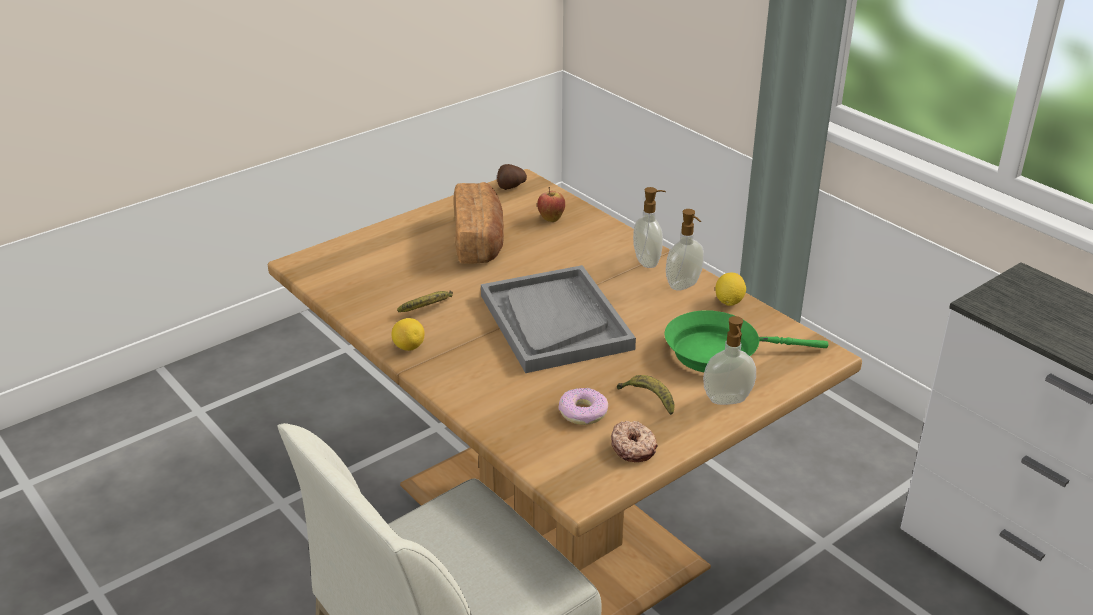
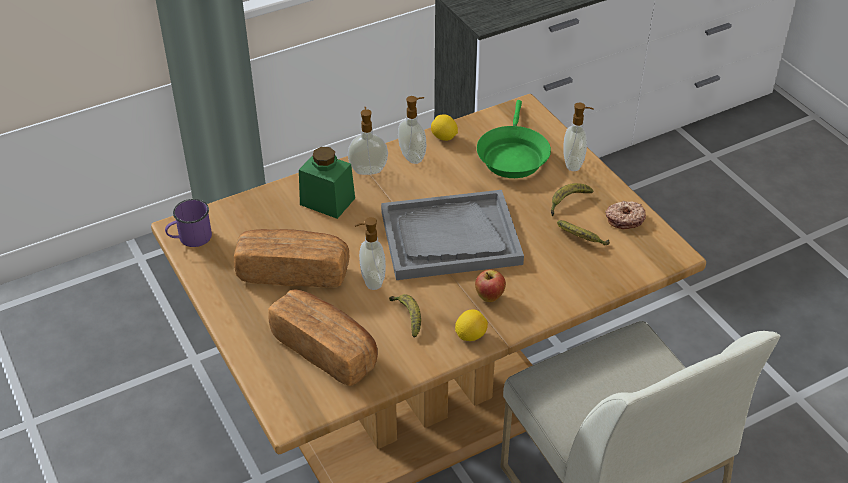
camera: 80 degrees left, 10 degrees up
(380, 269) = (326, 349): none -> bread
(477, 282) = (371, 280): none -> soap dispenser
(510, 187) = (190, 238): potato -> purple mug
(551, 219) = (270, 218): apple -> apple (489, 297)
(583, 413) = (580, 239): donut -> banana
(587, 245) = (327, 201): none -> green jar

